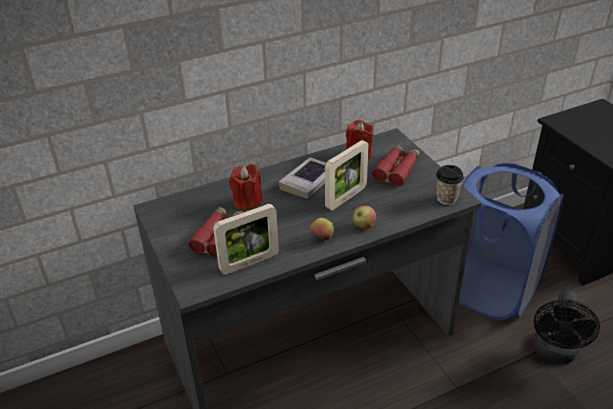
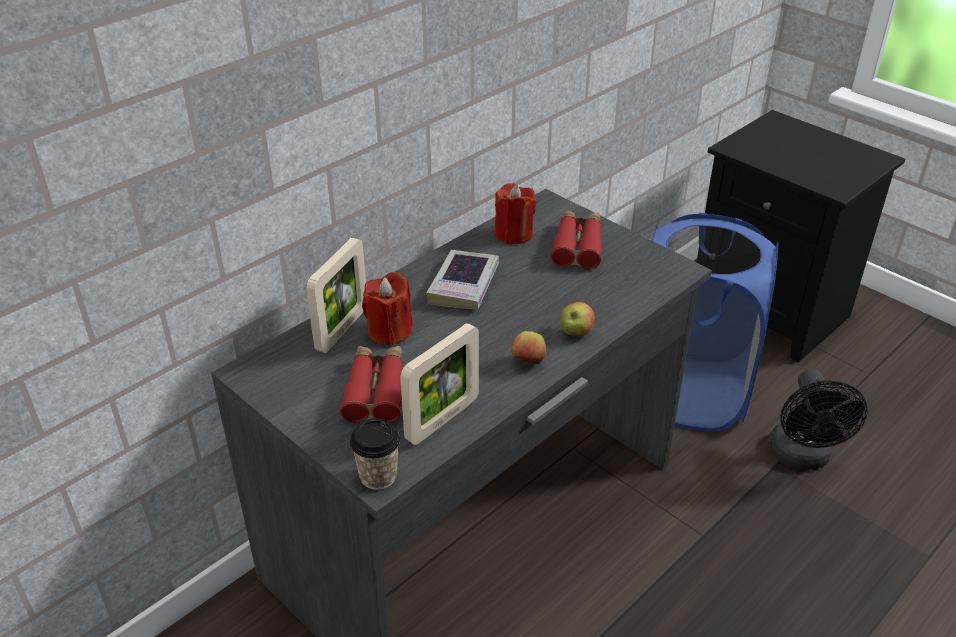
camera: 20 degrees left, 0 degrees up
(346, 198) = (530, 298): picture frame -> picture frame (342, 329)
(446, 198) = (665, 273): cup -> cup (378, 476)

